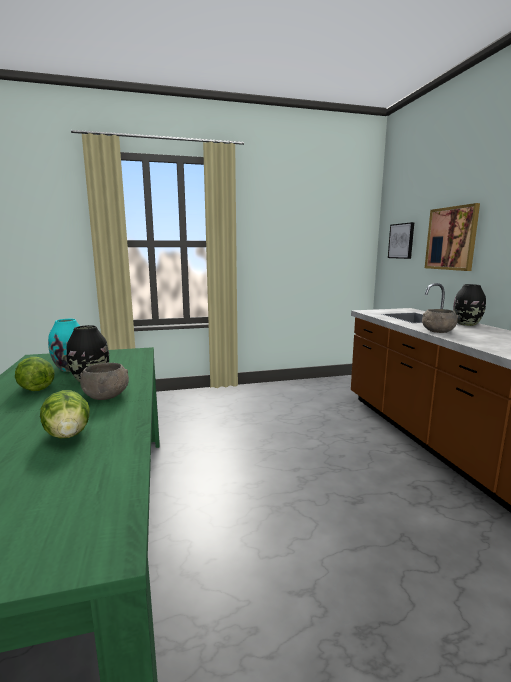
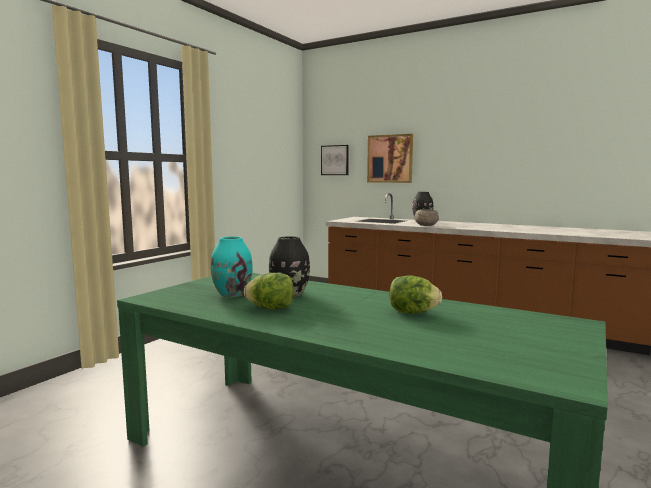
camera: 45 degrees left, 5 degrees down
(107, 396) = (345, 296): grey bowl -> none

